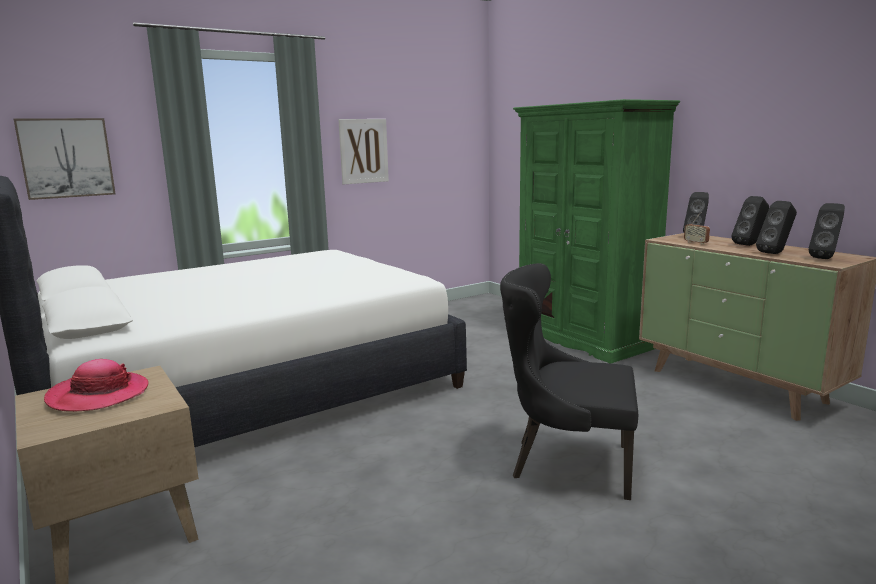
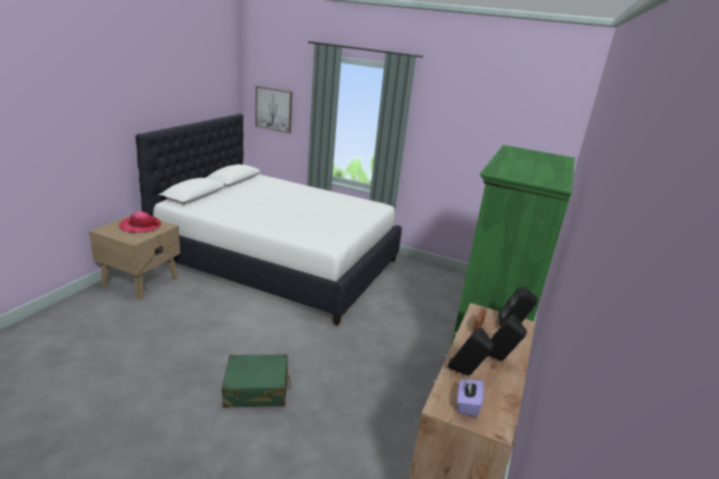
camera: 55 degrees right, 10 degrees up
(363, 151) = (443, 143): picture -> none
(566, 464) = (256, 390): black chair -> green suitcase
(826, 258) = (467, 405): black speaker -> purple tissue box

